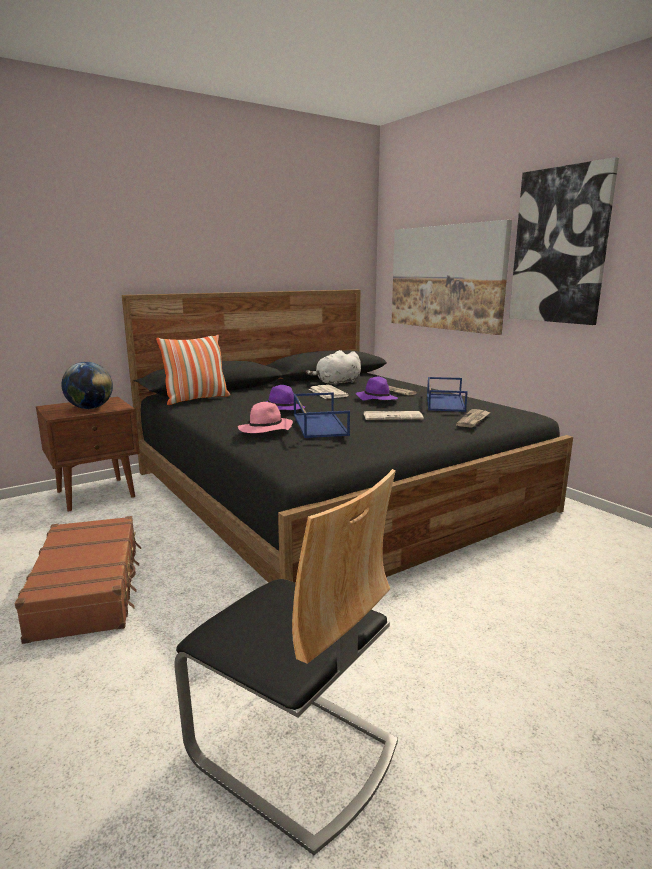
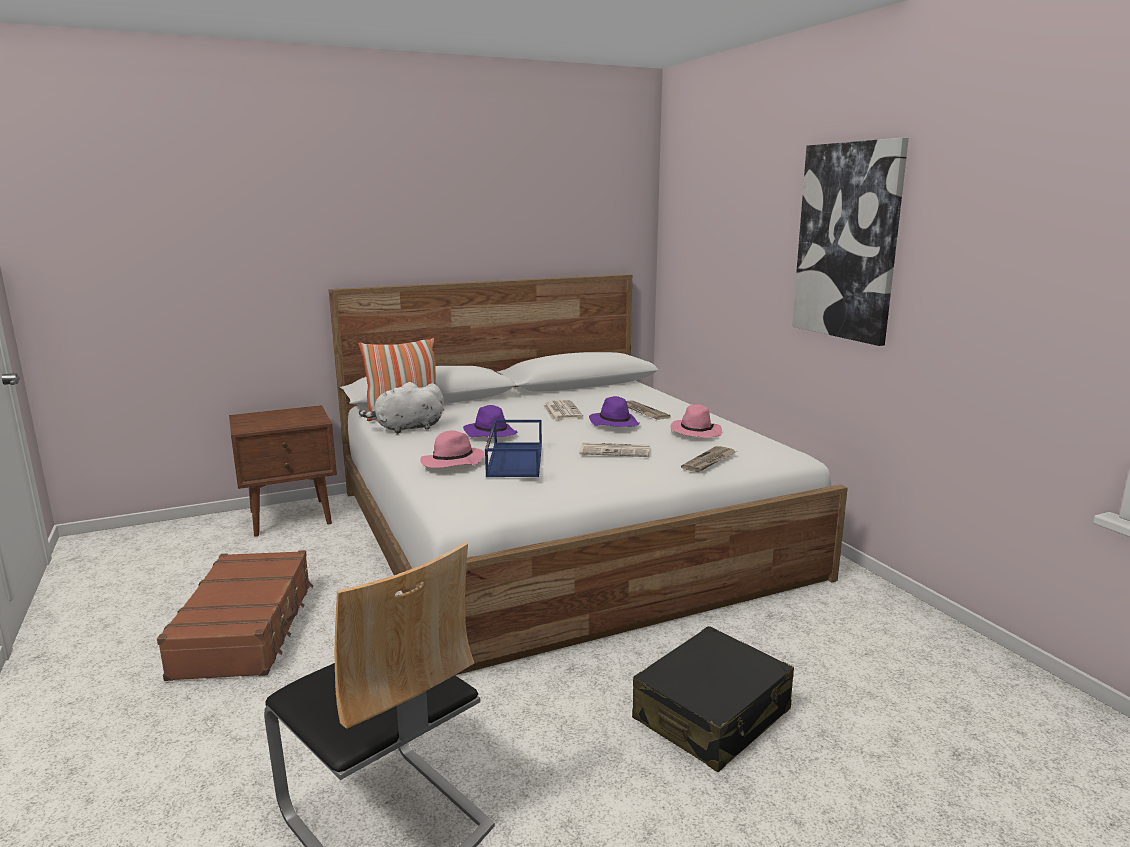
camera: 10 degrees right, 0 degrees up
(90, 408) = (284, 421): globe -> none
(333, 490) = (560, 531): black bed -> white bed
(337, 383) = (584, 396): white plush toy -> white plush toy (406, 428)
(444, 402) = (695, 432): blue tray -> pink hat
(446, 278) = (729, 267): picture -> none
(530, 622) = (712, 715): none -> black suitcase

